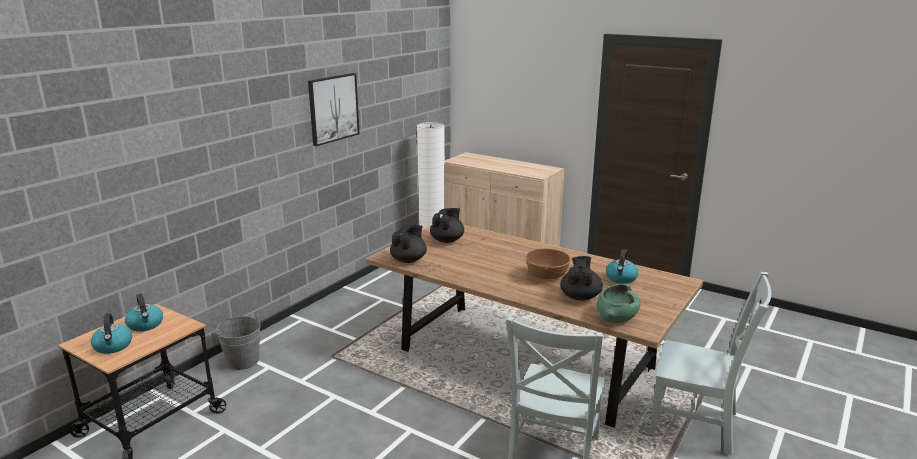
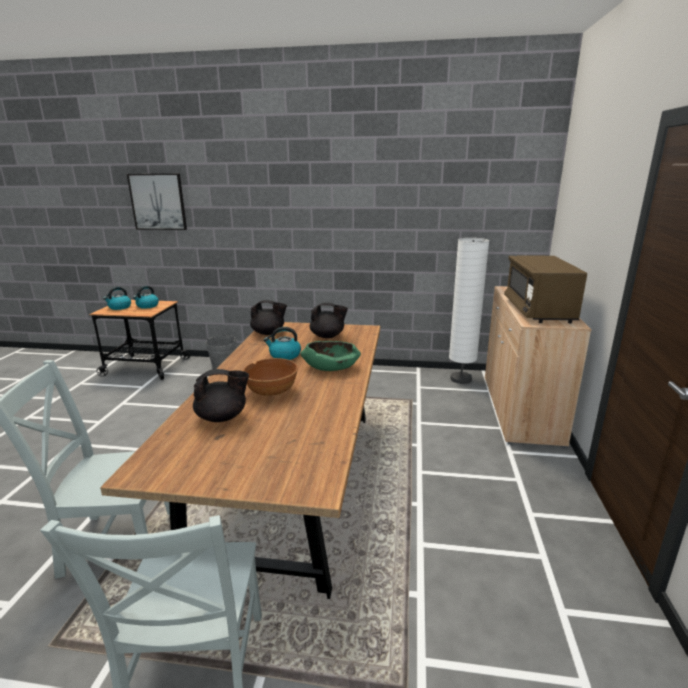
camera: 65 degrees right, 0 degrees up
(333, 108) = (357, 201): picture -> picture (158, 202)
(518, 168) = (538, 311): none -> brown microwave
(616, 315) = (175, 447): green bowl -> green bowl (331, 367)
(621, 278) = (294, 435): kettle -> kettle (284, 355)

